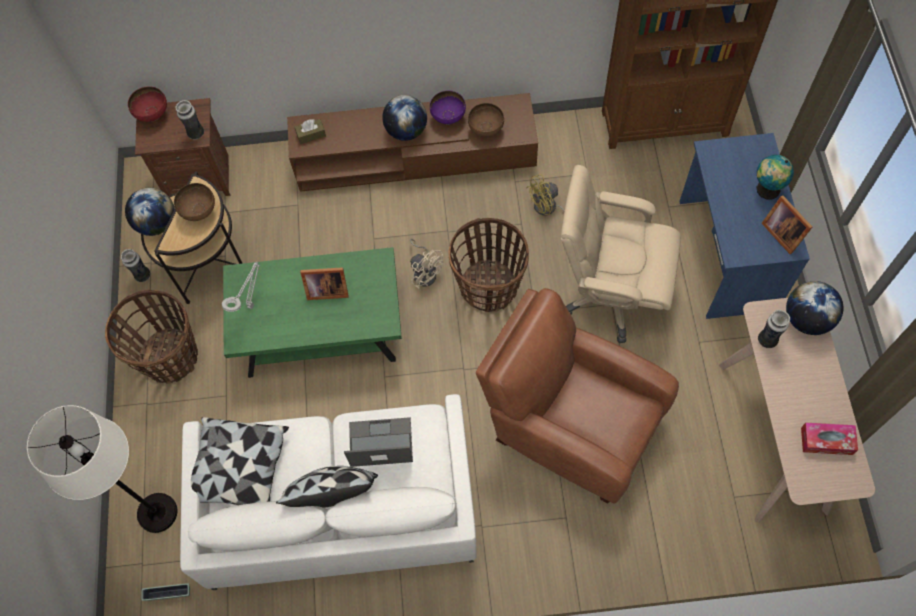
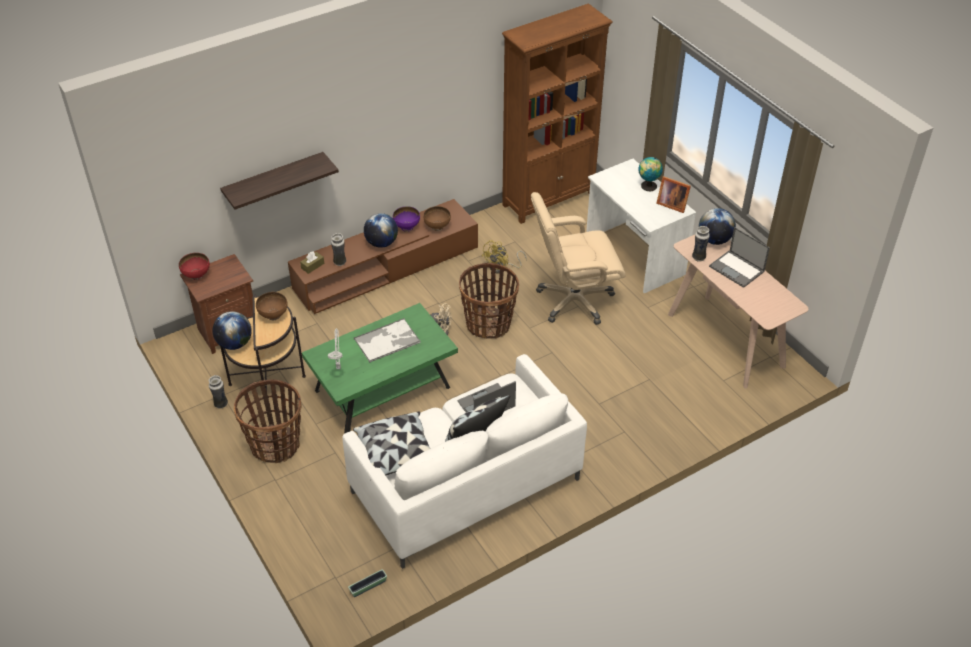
camera: 30 degrees left, 20 degrees down
(157, 512) = (327, 542): white floor lamp -> none
(196, 134) = (238, 276): vase -> vase (340, 262)
(262, 29) = (274, 181): none -> shelf
(326, 289) = (387, 341): picture frame -> tray
(571, 423) = (594, 379): brown armchair -> none
(725, 255) = (634, 256): blue desk -> white desk
(810, 382) = (737, 269): none -> laptop
(826, 441) = (765, 293): tissue box -> none

